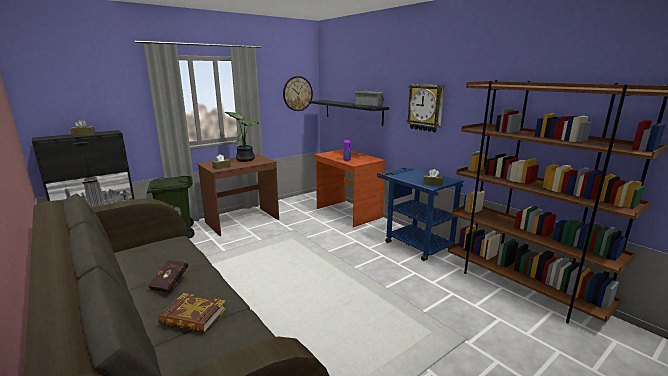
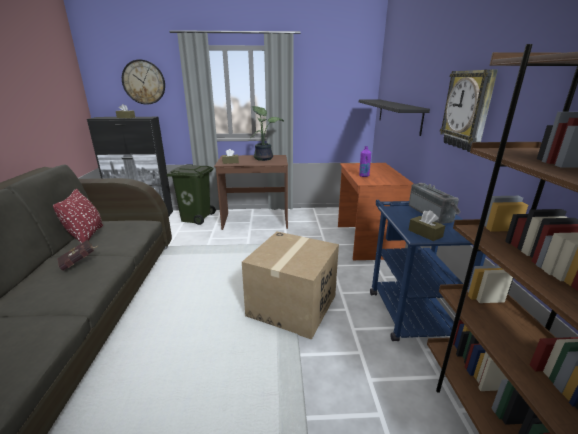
camera: 35 degrees right, 5 degrees up
(128, 266) = (86, 236): none -> red pillow
(193, 317) = (37, 303): book -> none
(297, 93) = (347, 90): wall clock -> wall clock (144, 82)
(348, 265) = (292, 306): none -> cardboard box
(369, 106) = (405, 106): radio -> radio (432, 213)

